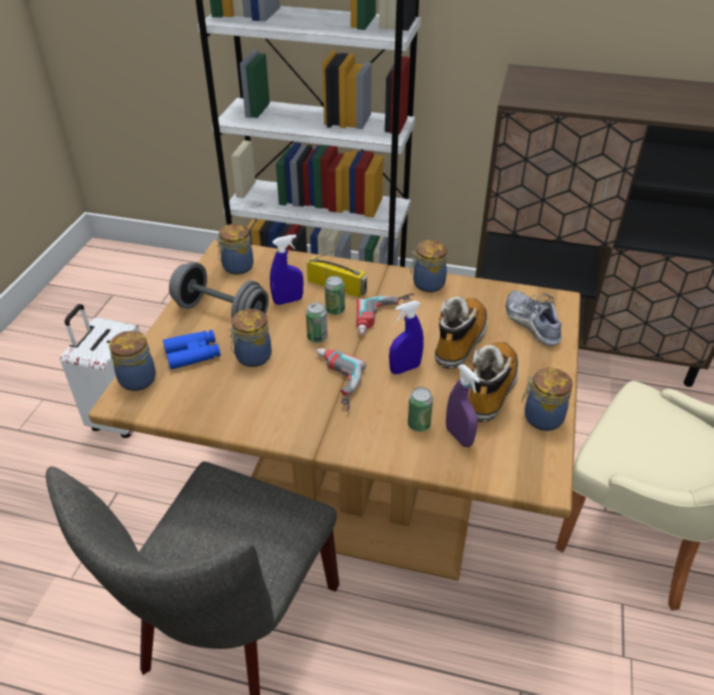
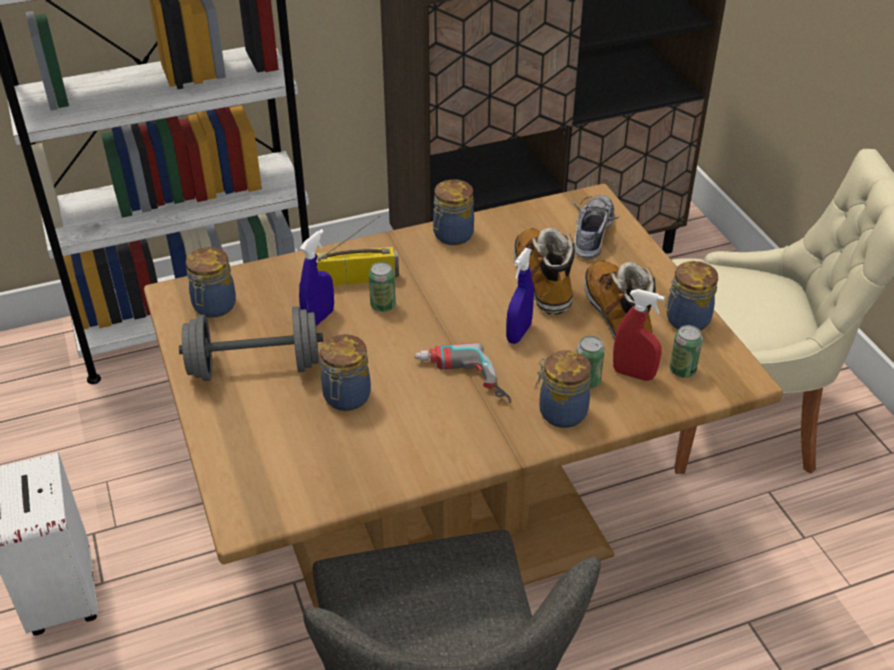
camera: 35 degrees left, 0 degrees up
(137, 378) = (236, 486): jar -> jar (560, 412)
(193, 354) = (273, 427): blue binoculars -> none
(317, 337) = (395, 343): can -> can (682, 370)
(386, 318) = (446, 290): power drill -> none
(459, 436) = (633, 374): purple spray bottle -> red spray bottle
(531, 324) = (592, 233): shoe -> shoe turned 75 degrees clockwise

